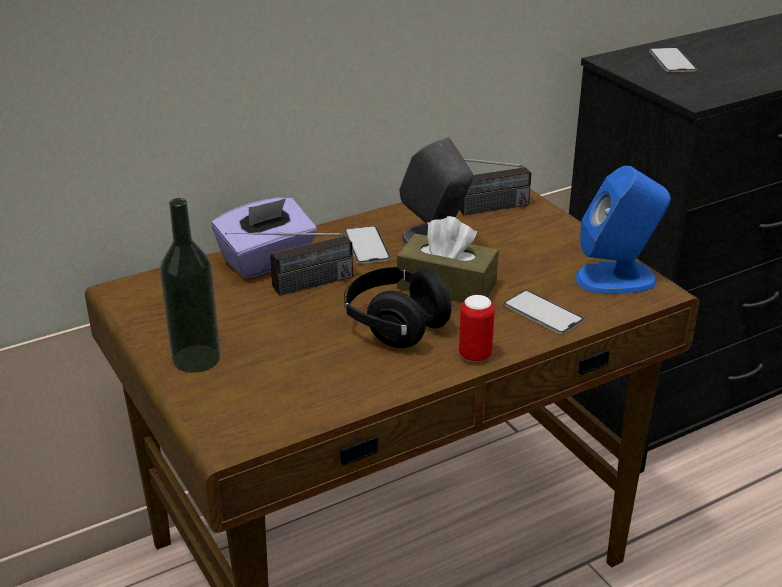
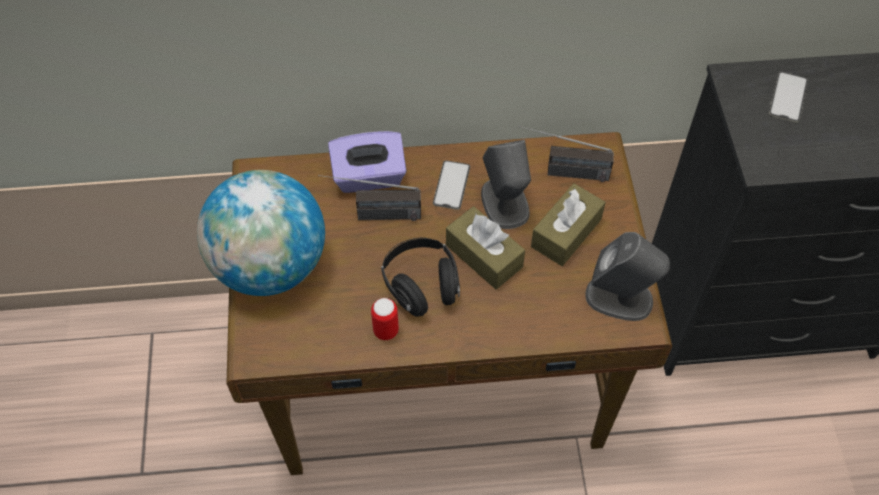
camera: 25 degrees right, 25 degrees up
(196, 358) = (270, 266): bottle -> globe
(475, 355) = (459, 340): can -> can (386, 330)
(519, 248) = (566, 233): none -> brown tissue box
(543, 313) = (537, 314): phone -> none
(617, 278) = (620, 298): blue speaker -> grey speaker

